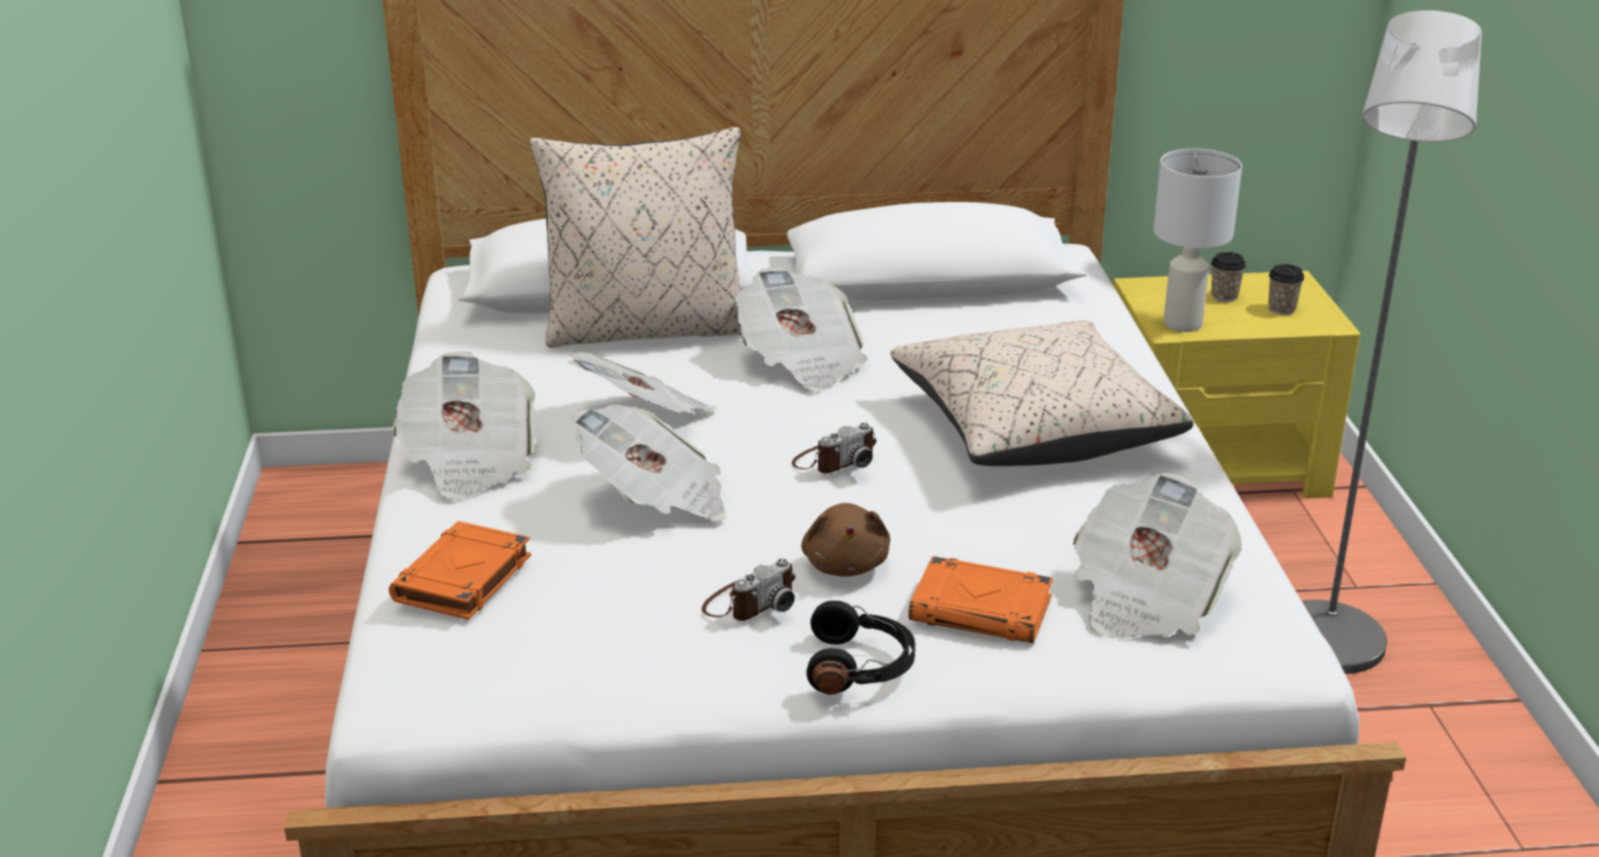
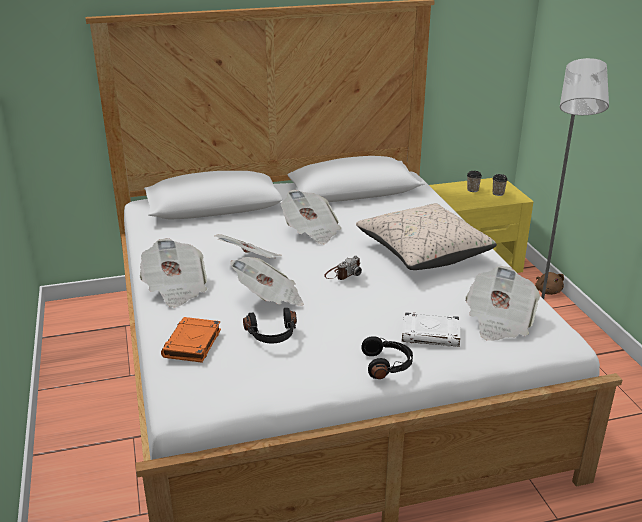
camera: 10 degrees left, 0 degrees up
(633, 578) = (272, 335): none -> black headphones
(647, 329) = (236, 222): beige pillow -> none
(750, 602) = (328, 341): camera -> none
(846, 564) = (364, 319): brown plush toy -> brown plush toy (547, 291)
(982, 609) = (431, 334): orange book -> white book
(1181, 324) = (459, 203): white table lamp -> none

